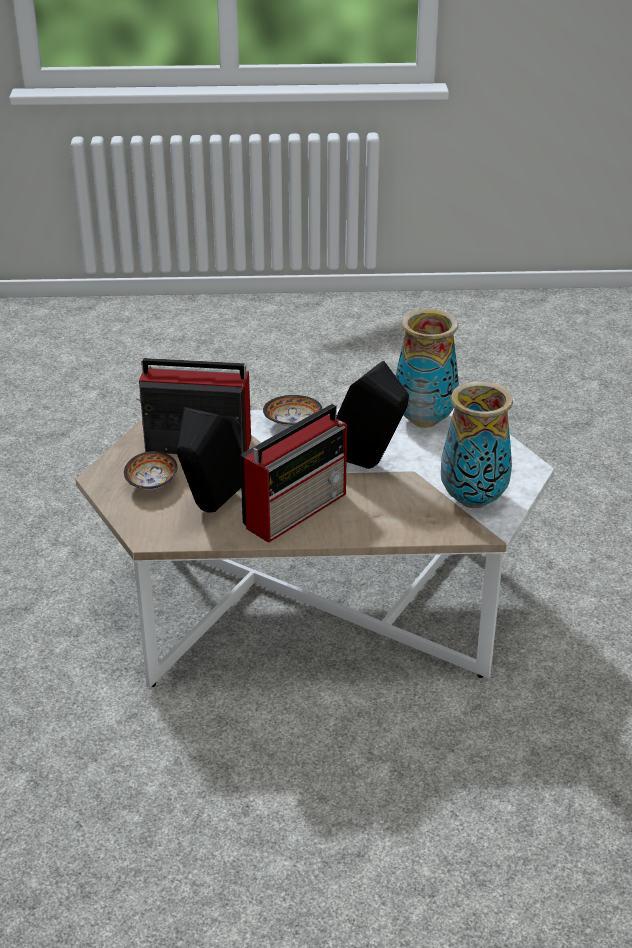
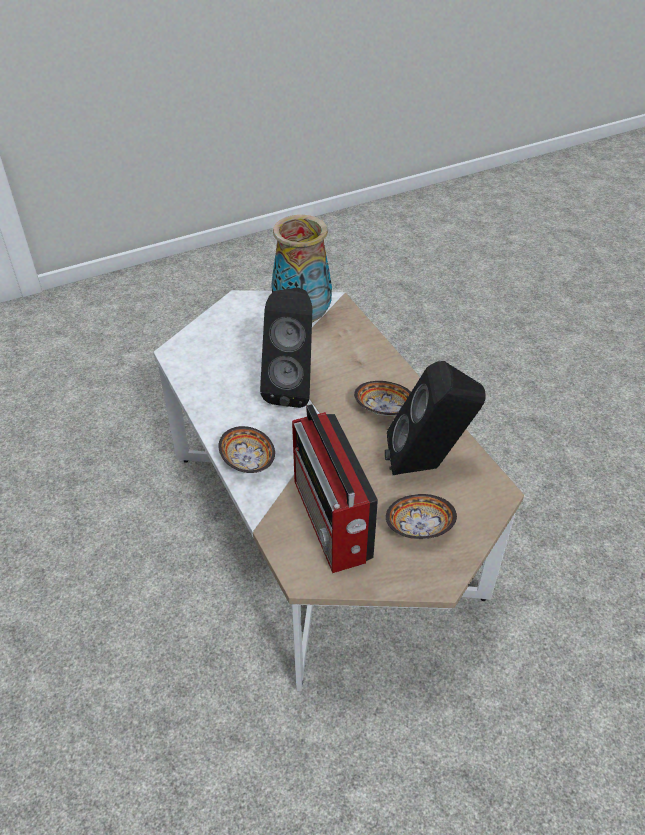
camera: 115 degrees left, 10 degrees up
(297, 509) = (384, 409): radio -> bowl
(424, 420) = (195, 374): vase -> none

